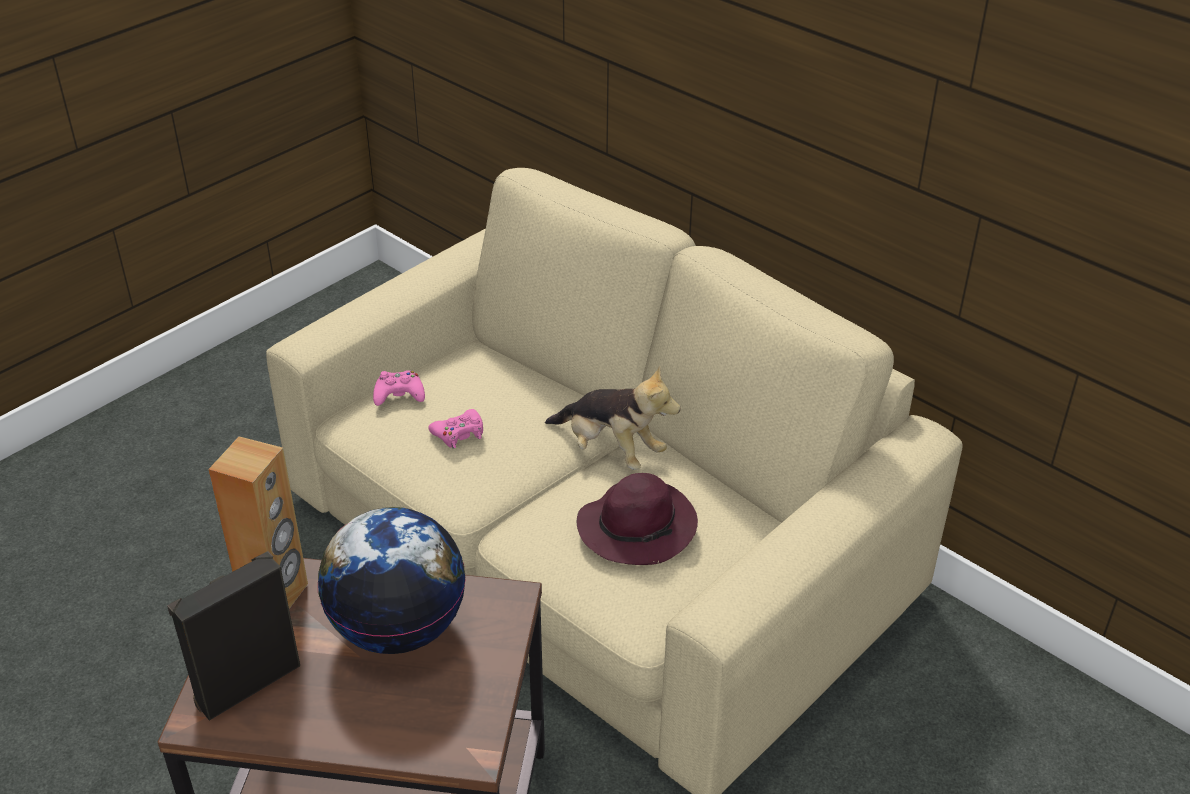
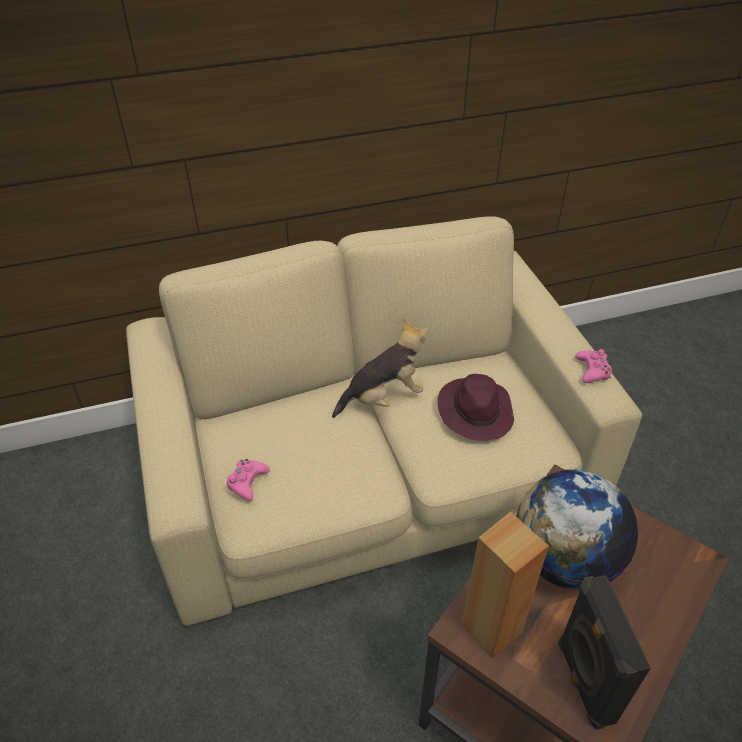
camera: 60 degrees left, 5 degrees up
(459, 434) = (320, 464): pink game controller -> pink game controller (592, 370)

